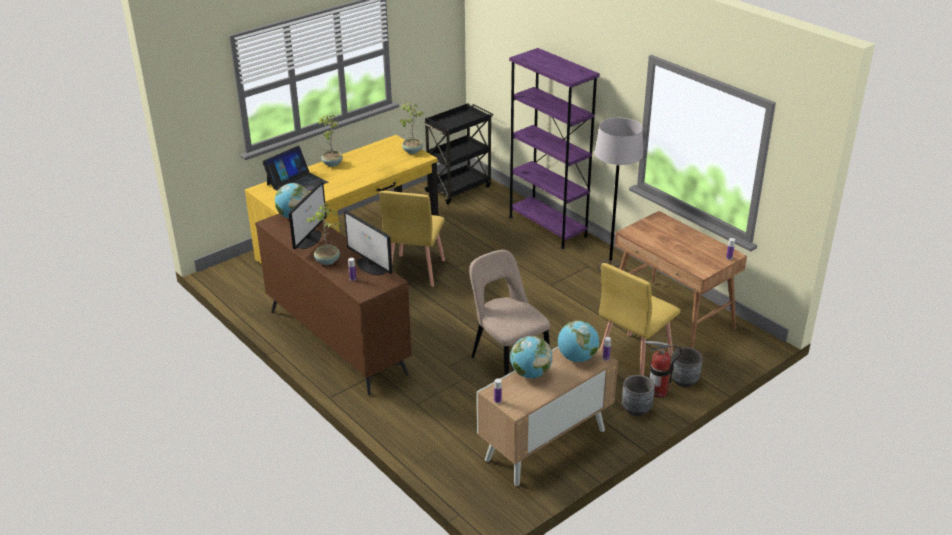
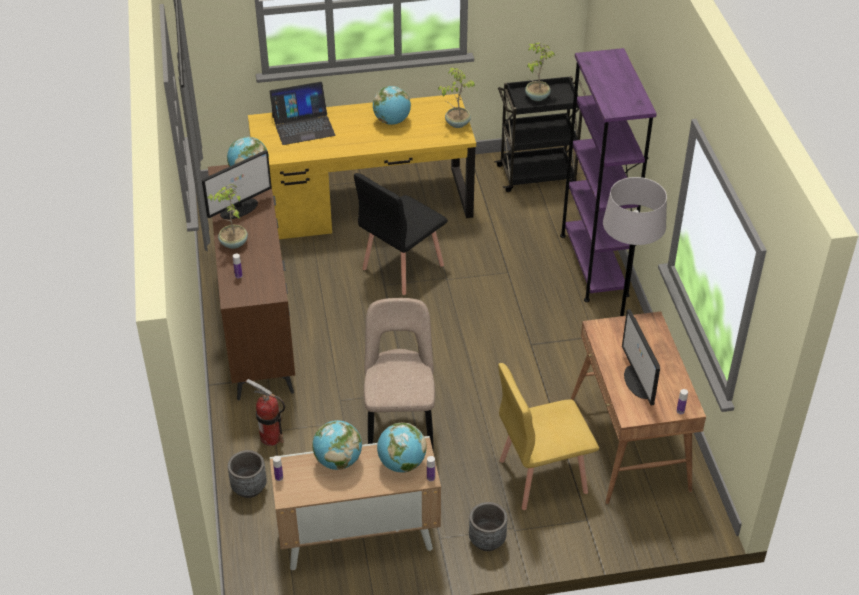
camera: 30 degrees right, 10 degrees up
(331, 164) = (359, 111): potted plant -> potted plant (536, 97)
(363, 162) = (392, 121): none -> globe
(371, 266) = (269, 267): monitor -> monitor (638, 382)
(415, 270) = (402, 267): yellow chair -> black chair
(657, 391) = (529, 530): fire extinguisher -> fire extinguisher (271, 437)
(684, 381) = (570, 531): grey planter -> grey planter (249, 488)

